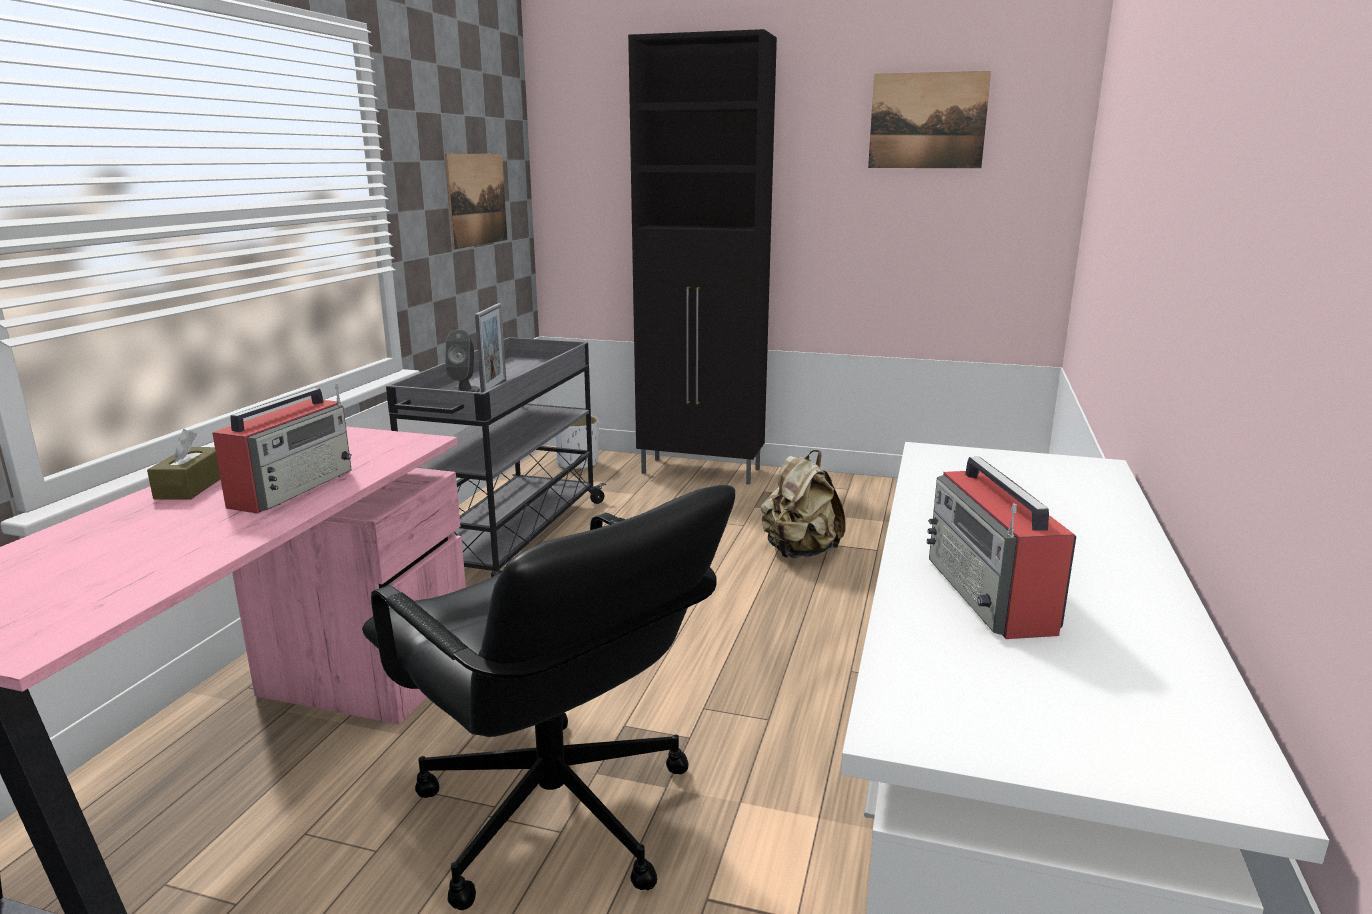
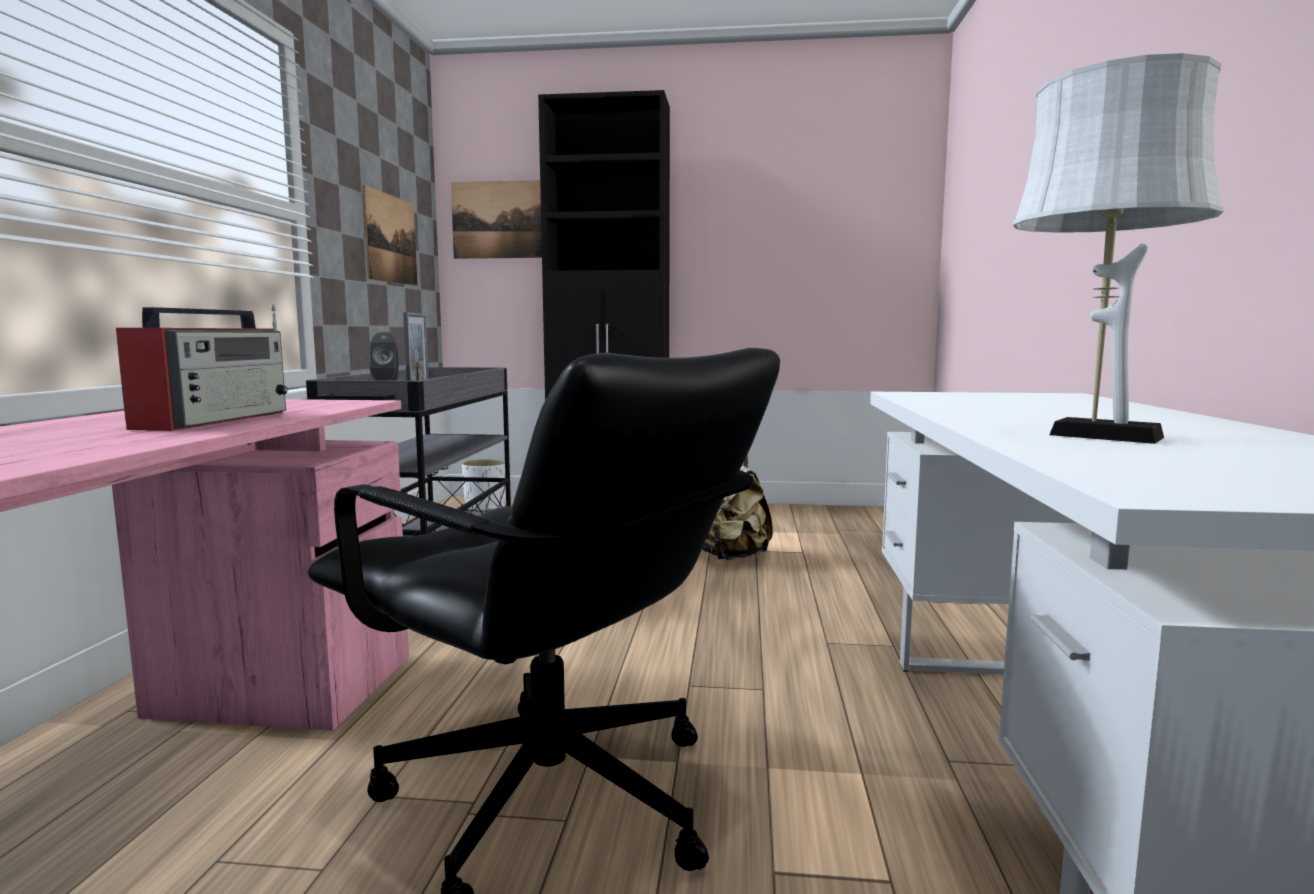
camera: 10 degrees left, 10 degrees down
(191, 486) = (76, 422): brown tissue box -> none
(927, 121) = (804, 179): picture -> picture (497, 220)
(990, 595) = (1094, 435): radio -> white table lamp

